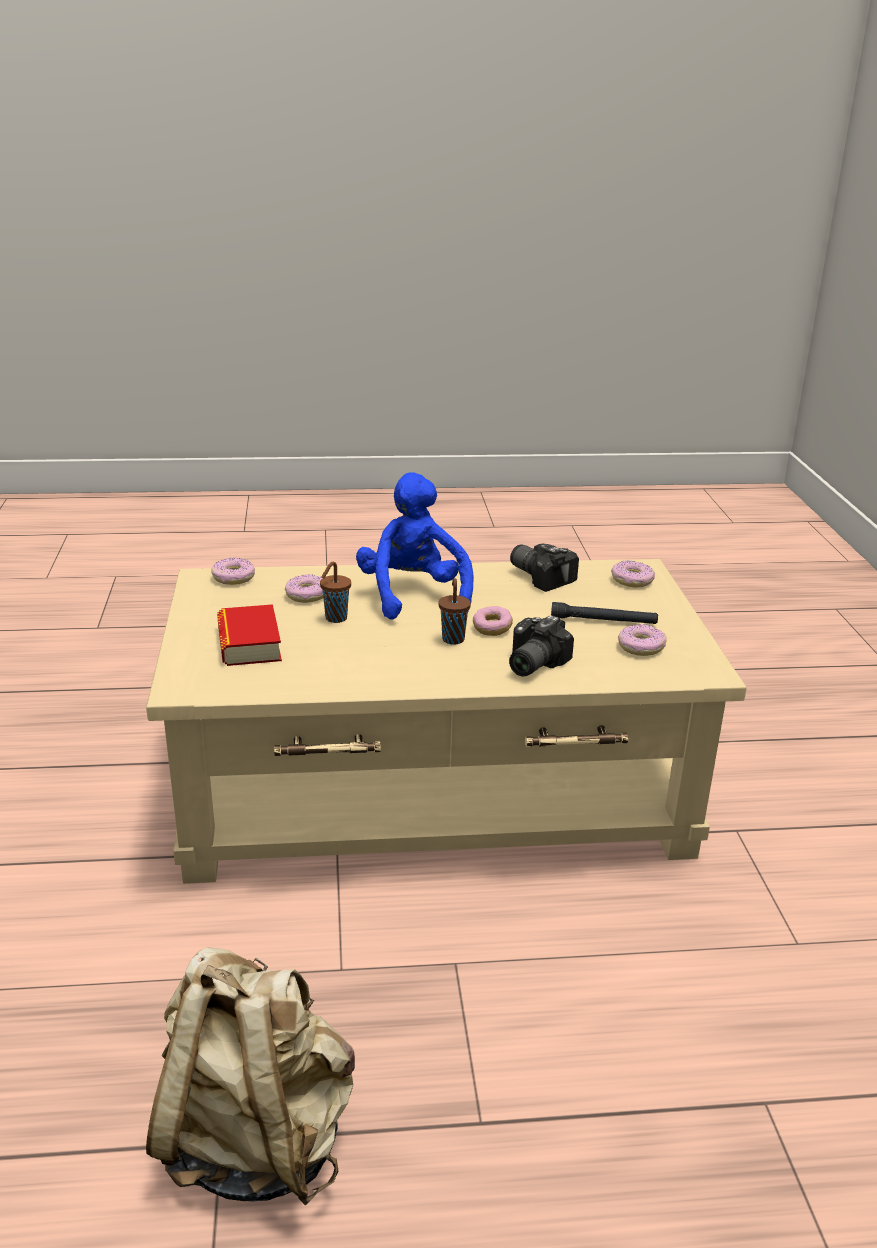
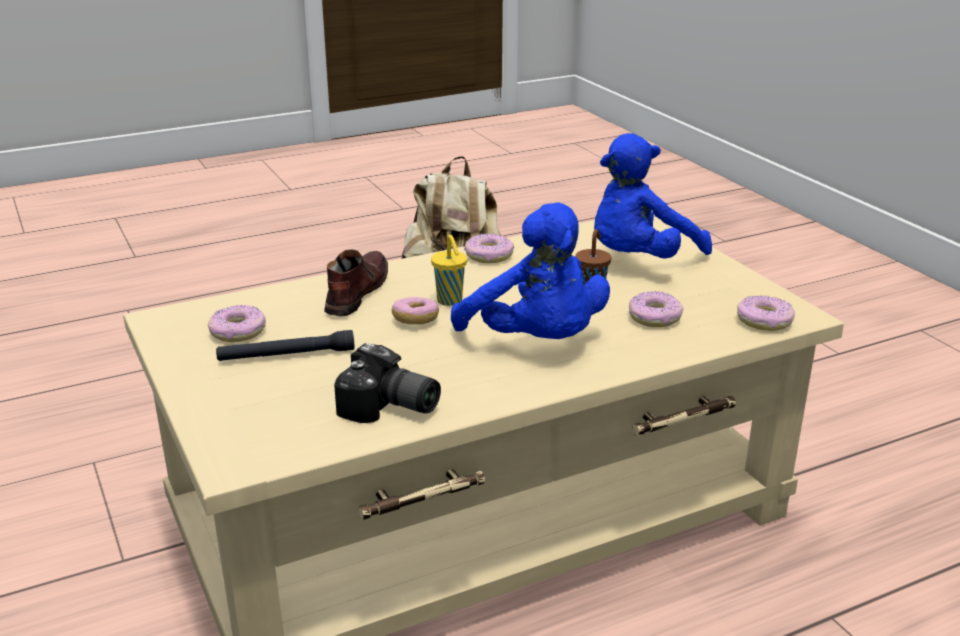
camera: 160 degrees right, 0 degrees up
(249, 644) = (639, 260): book -> blue plush toy
(453, 639) = (450, 301): brown cup -> yellow cup
(530, 664) = (356, 292): camera -> brown shoe
(632, 580) = (252, 432): donut -> donut (488, 256)

